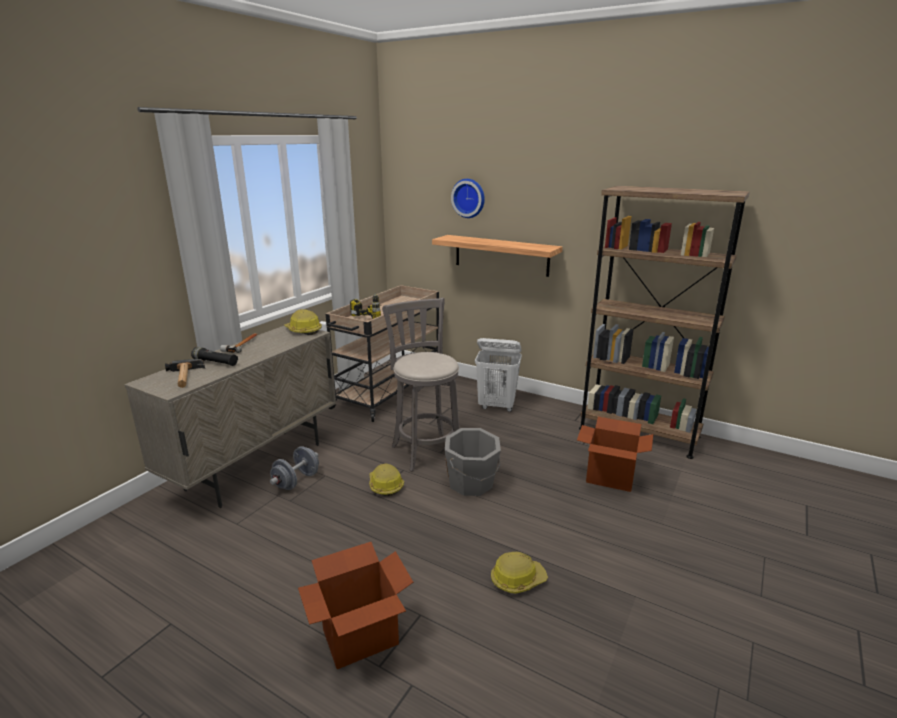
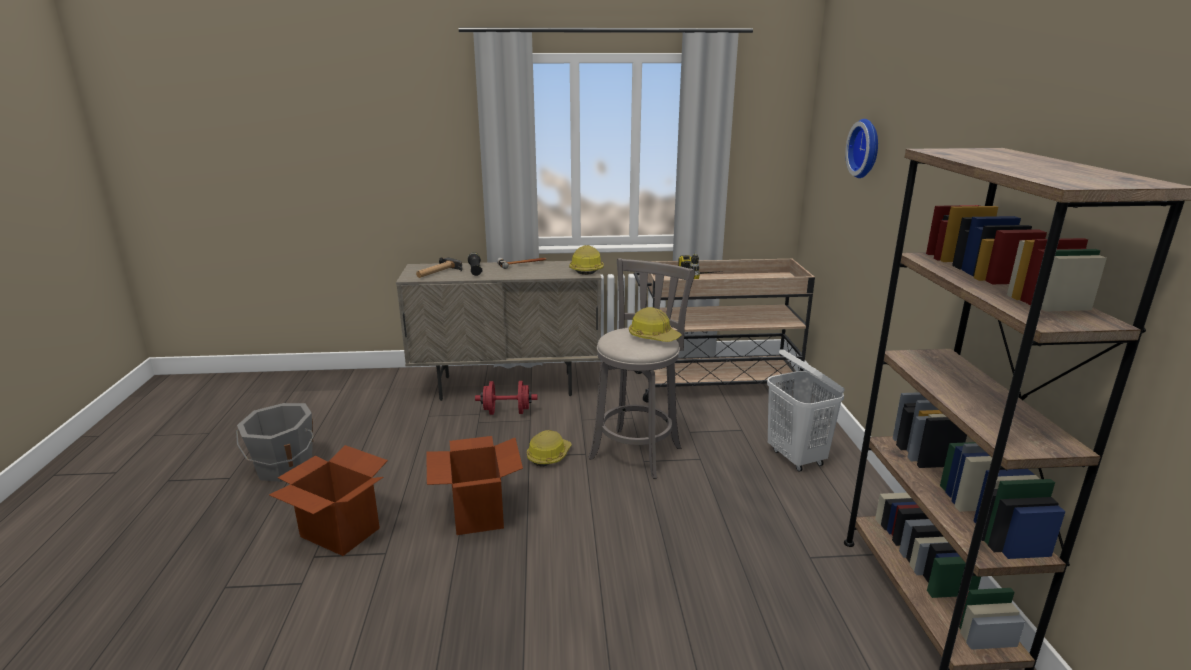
camera: 55 degrees right, 0 degrees up
(296, 481) = (507, 412): grey dumbbell -> red dumbbell
(471, 483) = (611, 503): grey bucket -> grey bucket (283, 467)
(501, 255) = (880, 242): shelf -> none
(517, 579) = (477, 596): hard hat -> hard hat (653, 337)
(609, 477) = (756, 609): cardboard box -> cardboard box (477, 513)

